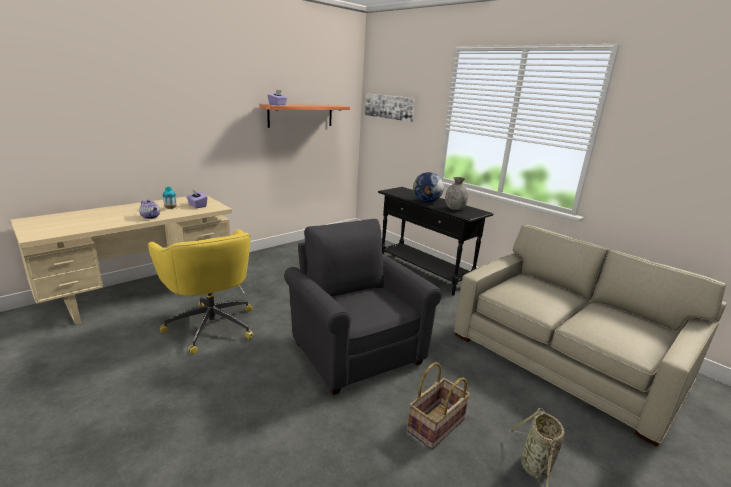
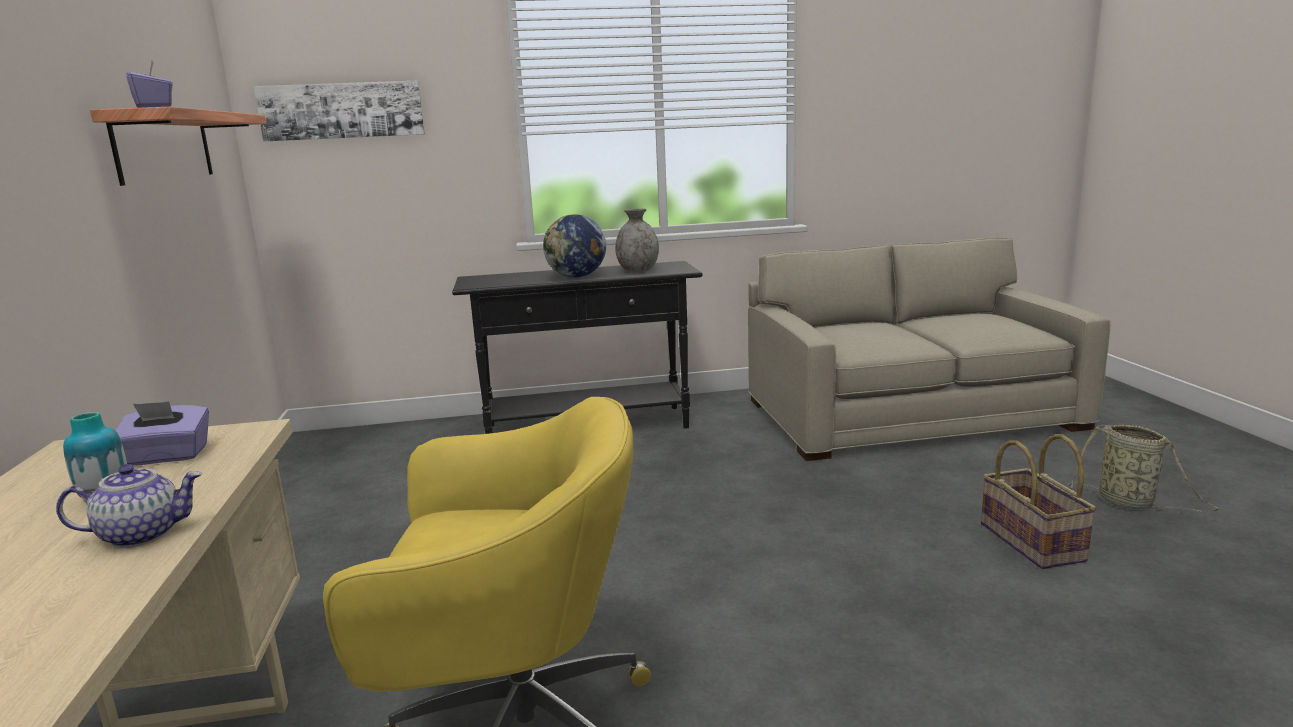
camera: 55 degrees left, 5 degrees down
(355, 350) = (789, 556): grey armchair -> none

